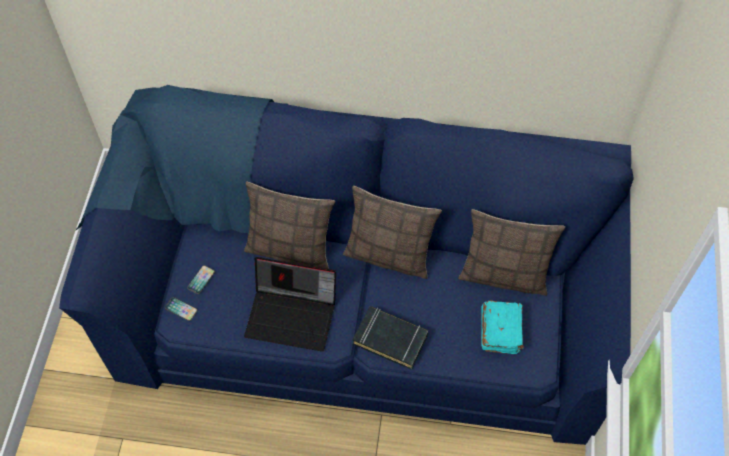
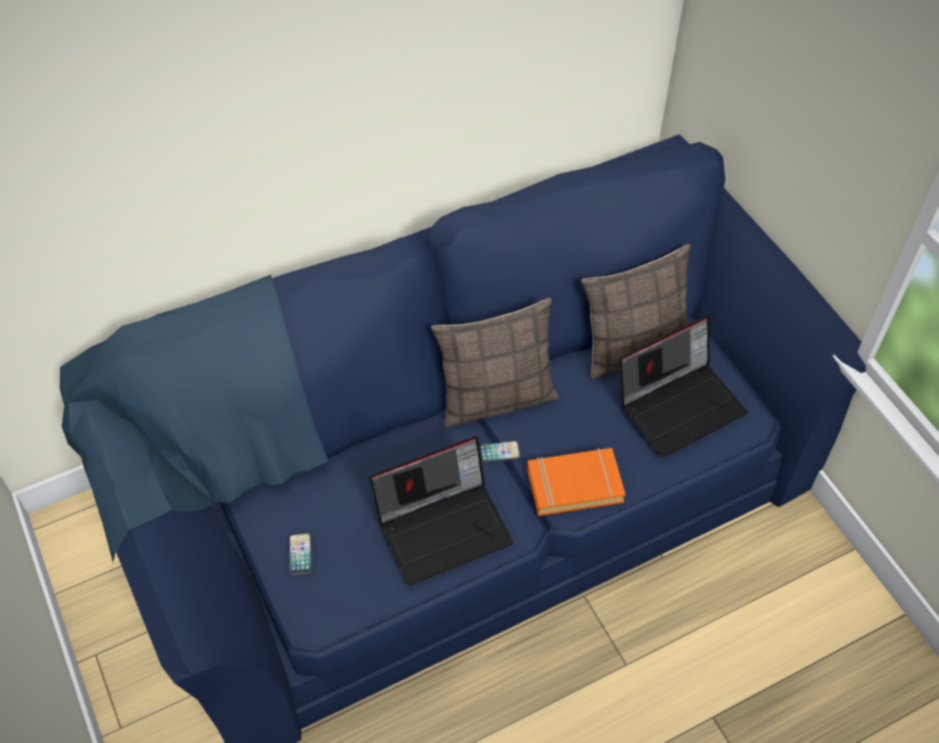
camera: 35 degrees left, 5 degrees down
(181, 309) = (303, 603): phone -> phone (498, 452)
(290, 248) = (378, 456): pillow -> none
(390, 339) = (574, 485): black book -> orange book
(501, 330) = (680, 404): turquoise book -> laptop

